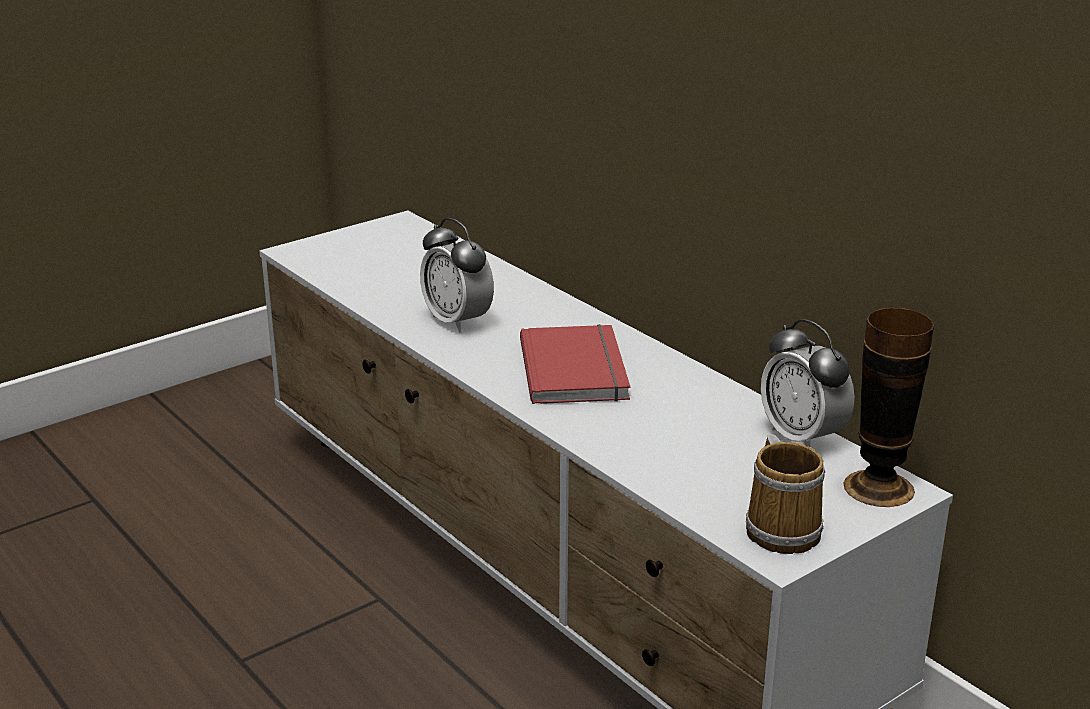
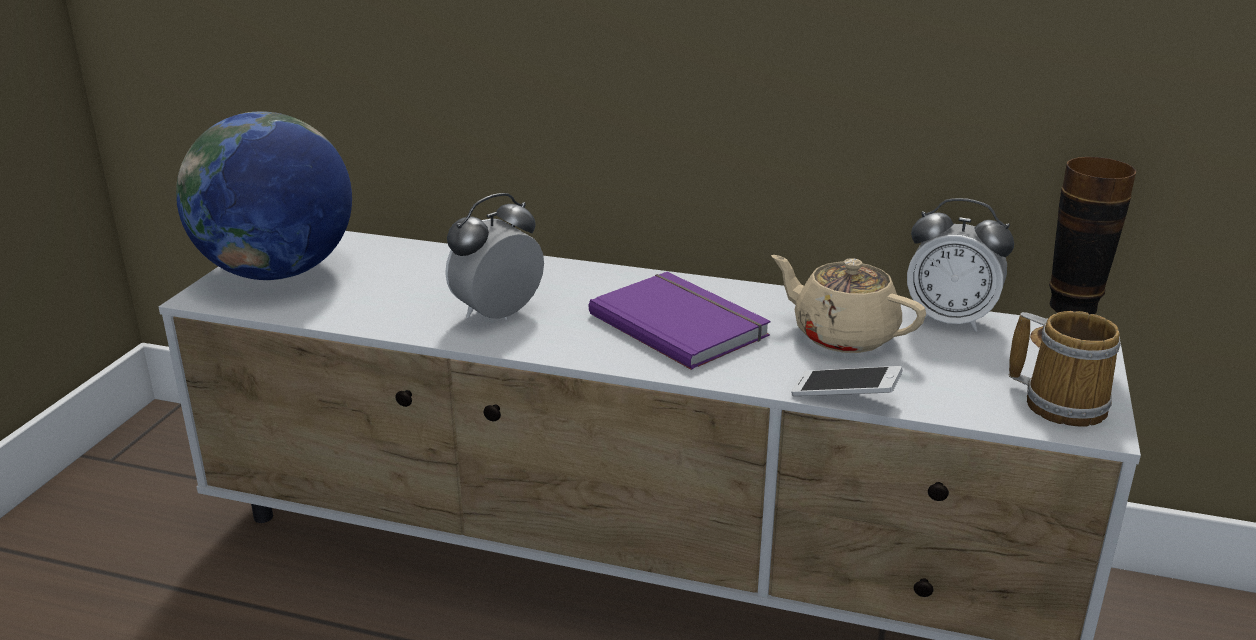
camera: 35 degrees left, 0 degrees up
(356, 247) = (277, 272): none -> globe
(457, 321) = (498, 314): alarm clock -> alarm clock turned 120 degrees clockwise
(577, 369) = (681, 323): red book -> purple book
(616, 461) = (845, 395): none -> phone
(689, 419) = (842, 335): none -> beige teapot

